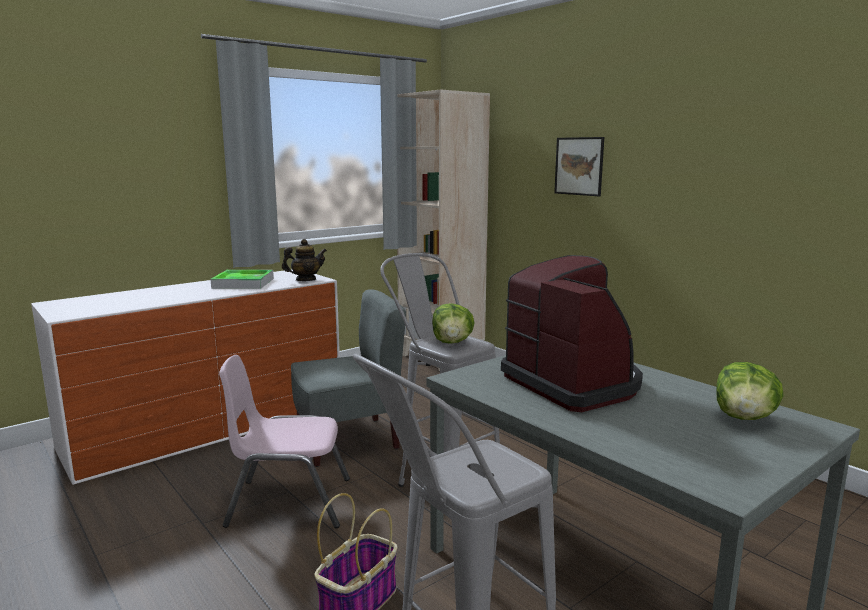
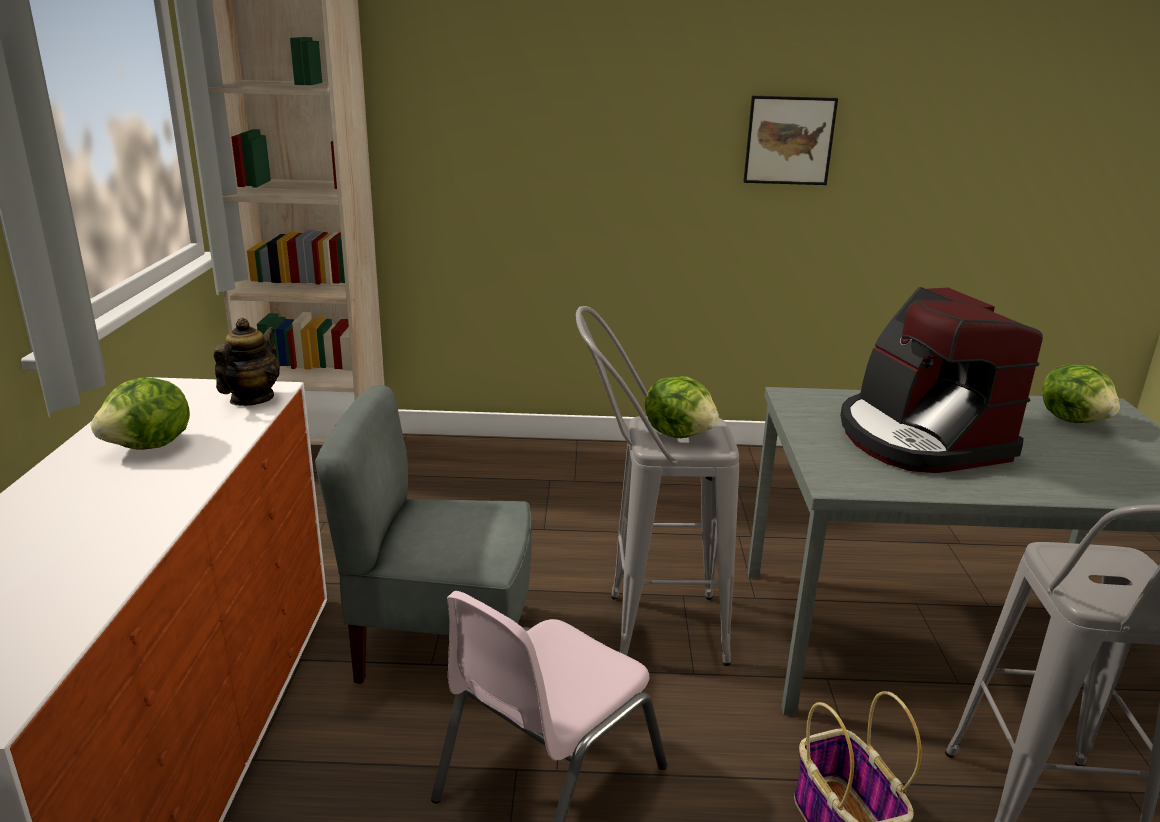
camera: 50 degrees left, 10 degrees up
(243, 283) = (150, 446): tray -> lettuce
(348, 440) = (442, 645): grey chair -> grey chair turned 105 degrees counterclockwise
(573, 383) = (919, 439): coffee machine -> coffee machine turned 120 degrees counterclockwise
(579, 166) = (555, 118): picture -> picture (789, 140)

